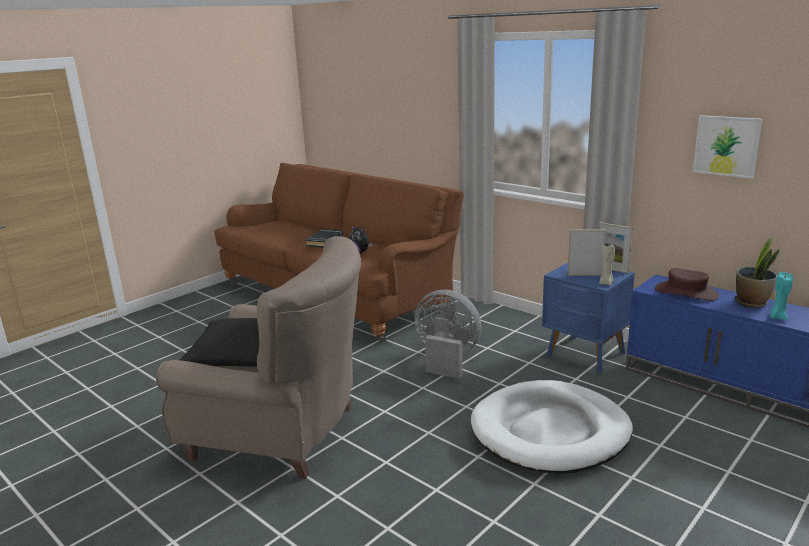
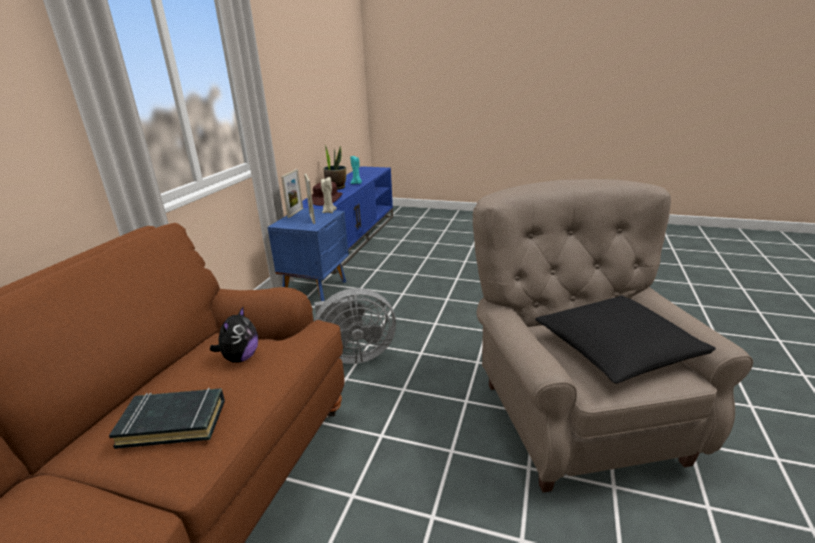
camera: 115 degrees left, 5 degrees up
(446, 358) = (354, 354): grey fan -> grey fan turned 105 degrees counterclockwise
(550, 432) = (441, 287): white dog bed -> none
(726, 146) = (291, 89): picture -> none

